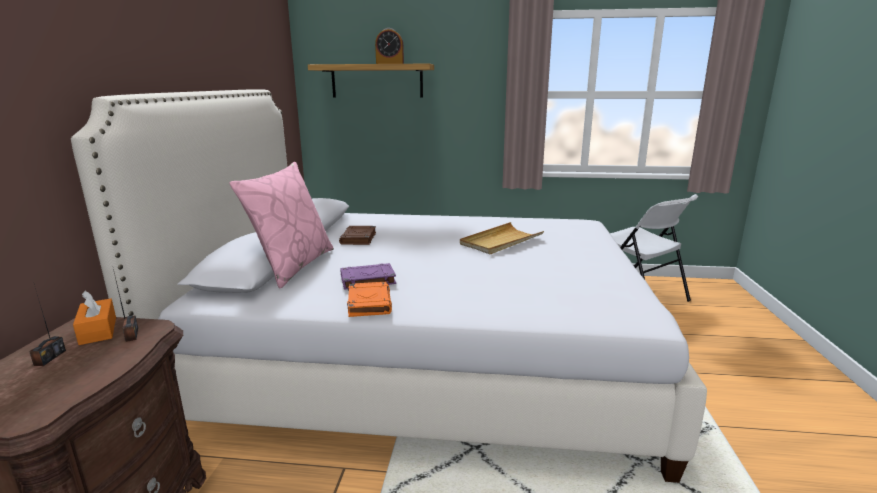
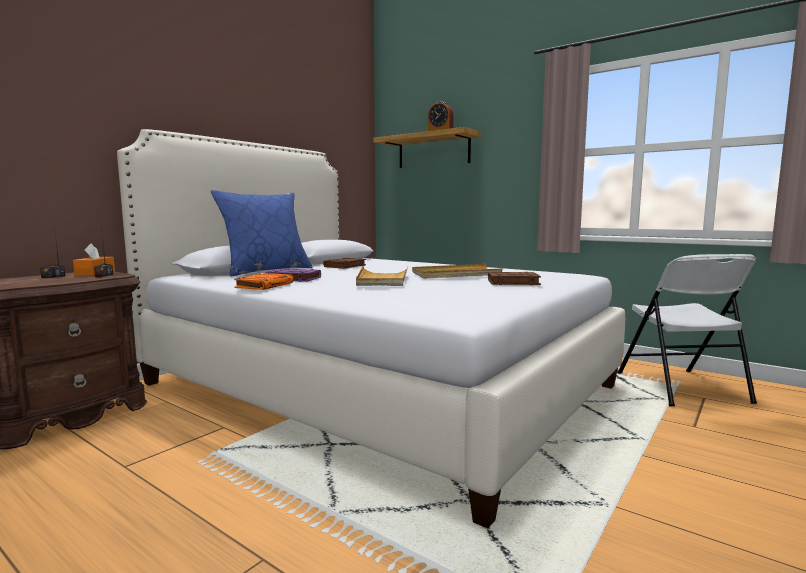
camera: 30 degrees right, 10 degrees down
(293, 265) = (266, 271): pink pillow -> blue pillow
(466, 266) = (382, 279): none -> beige tray
(570, 248) = (512, 282): none -> brown book

